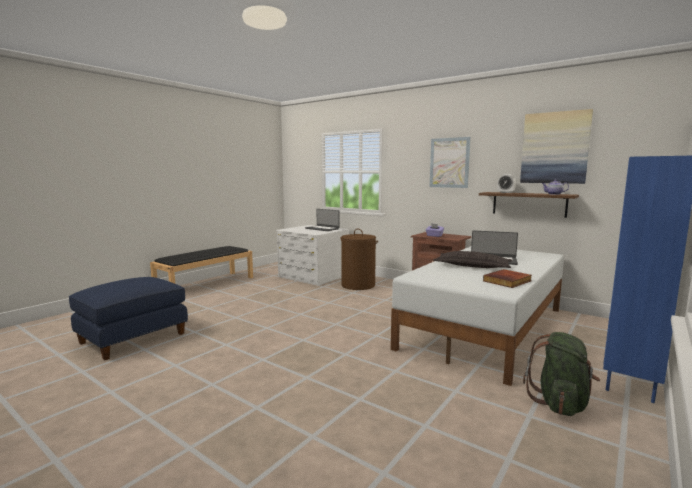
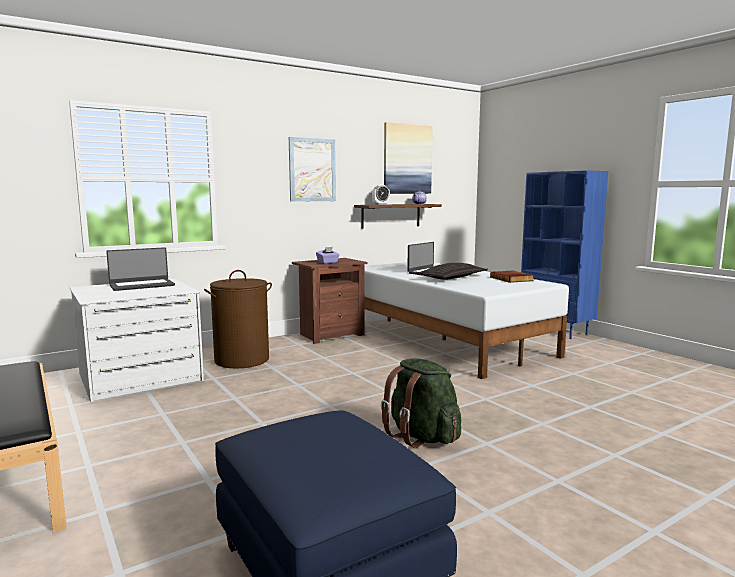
camera: 70 degrees left, 0 degrees up
(560, 403) = (590, 352): green backpack -> green backpack (421, 437)

